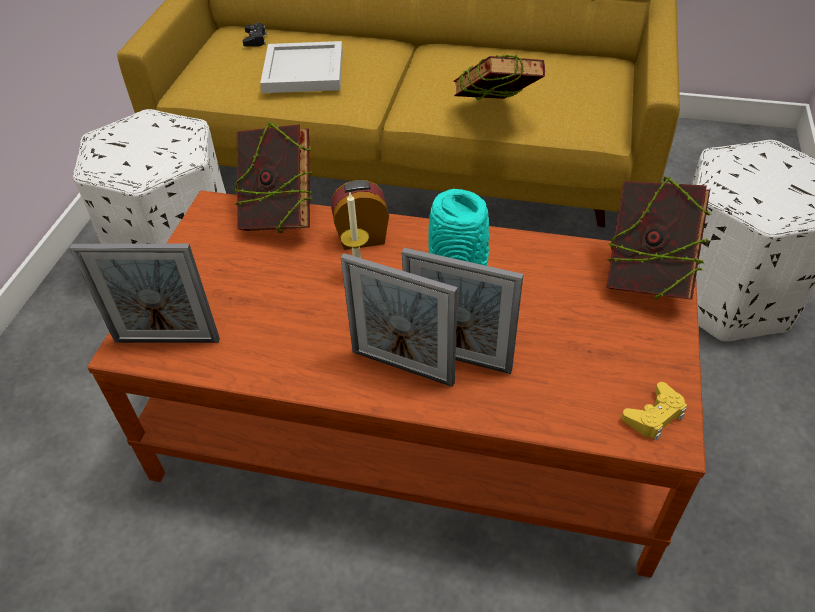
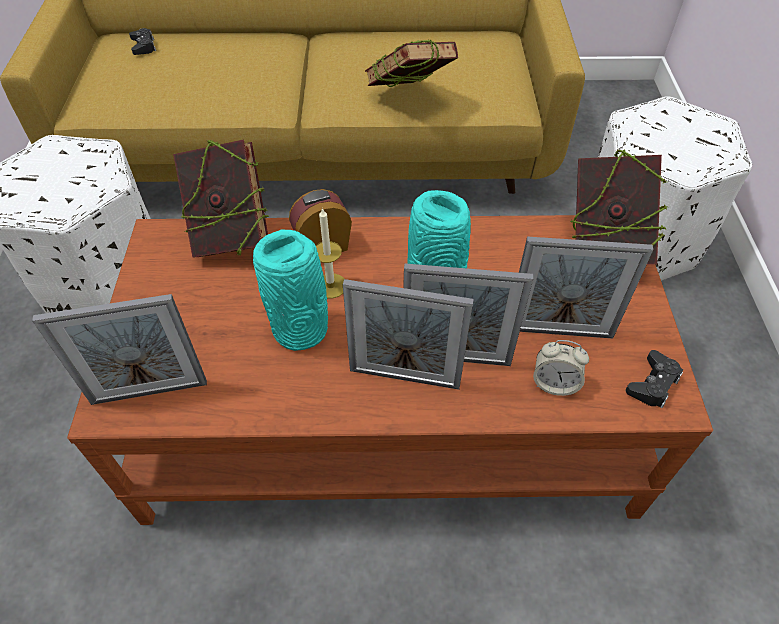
camera: 15 degrees left, 5 degrees up
(302, 72) = (204, 76): white tray -> none
(319, 309) = (302, 330): none -> turquoise vase
(550, 397) = (554, 383): none -> alarm clock
(571, 351) = (559, 332): none -> picture frame
(654, 416) = (653, 384): yellow game controller -> black game controller

